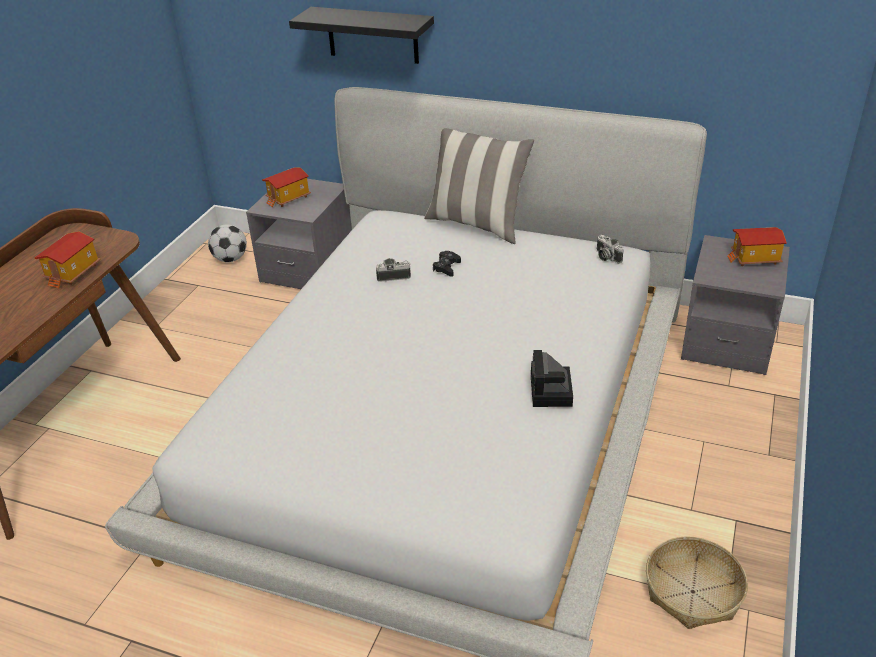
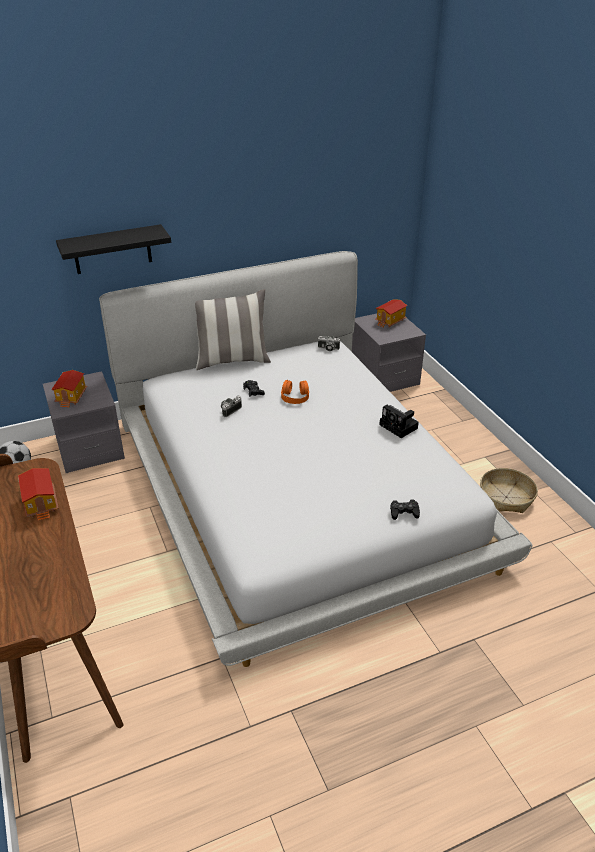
camera: 45 degrees left, 0 degrees up
(402, 494) = (404, 512): none -> black game controller
(481, 294) = (295, 396): none -> orange headphones

